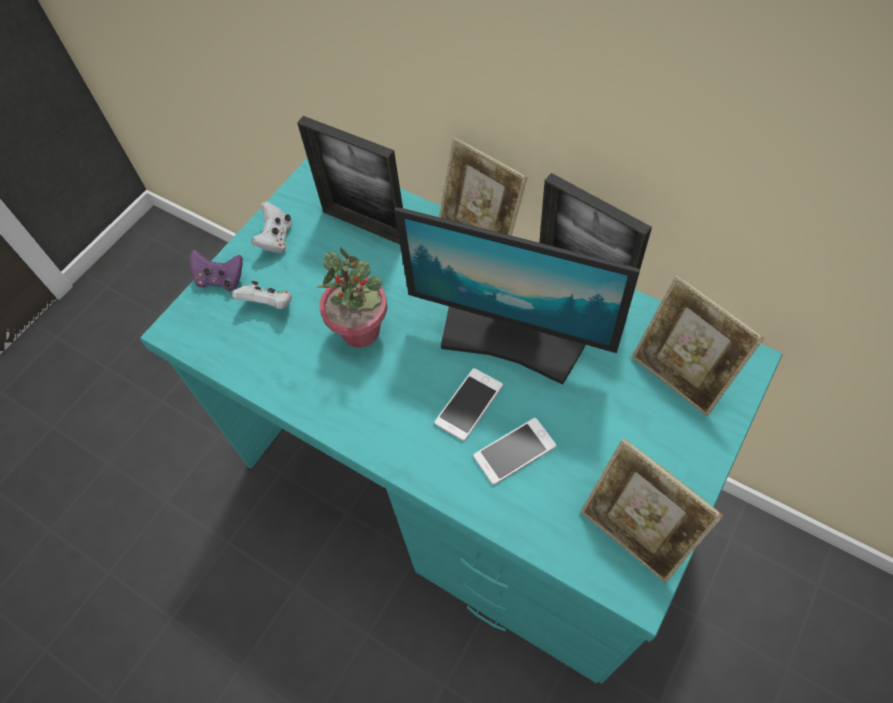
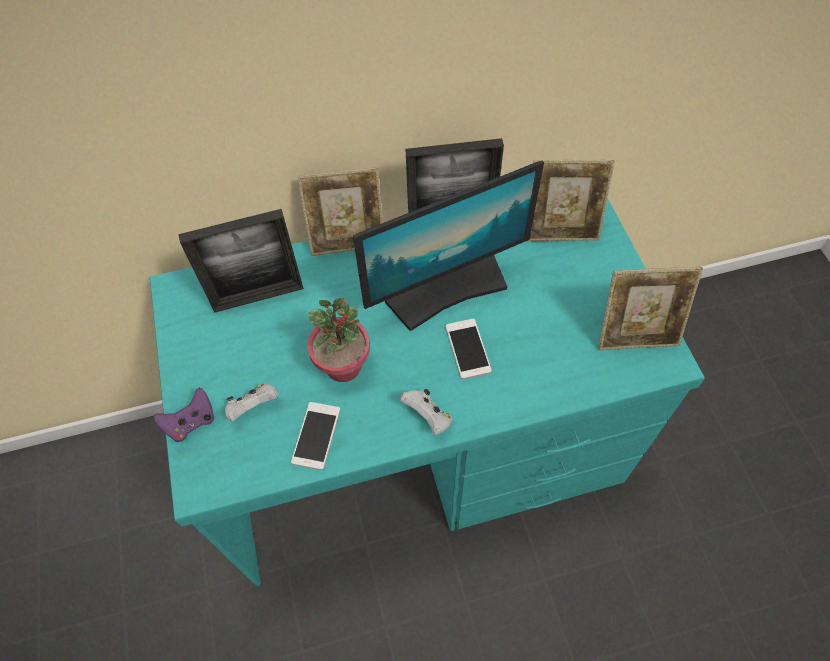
camera: 50 degrees left, 0 degrees up
(276, 239) = (200, 359): white game controller -> white game controller (428, 417)
(514, 451) = (526, 351): phone -> phone (316, 435)

